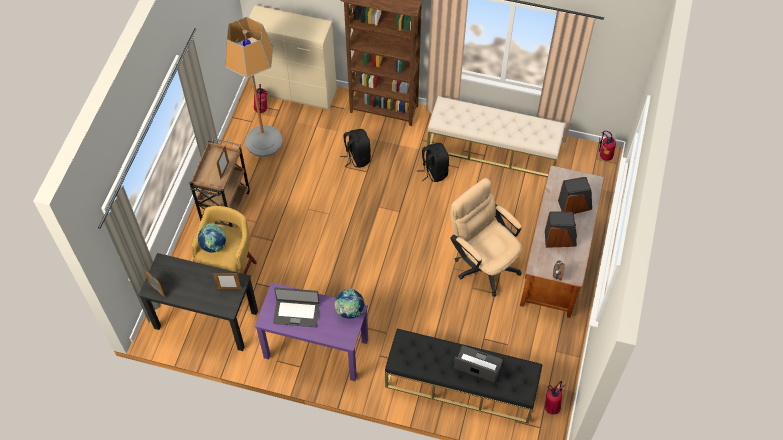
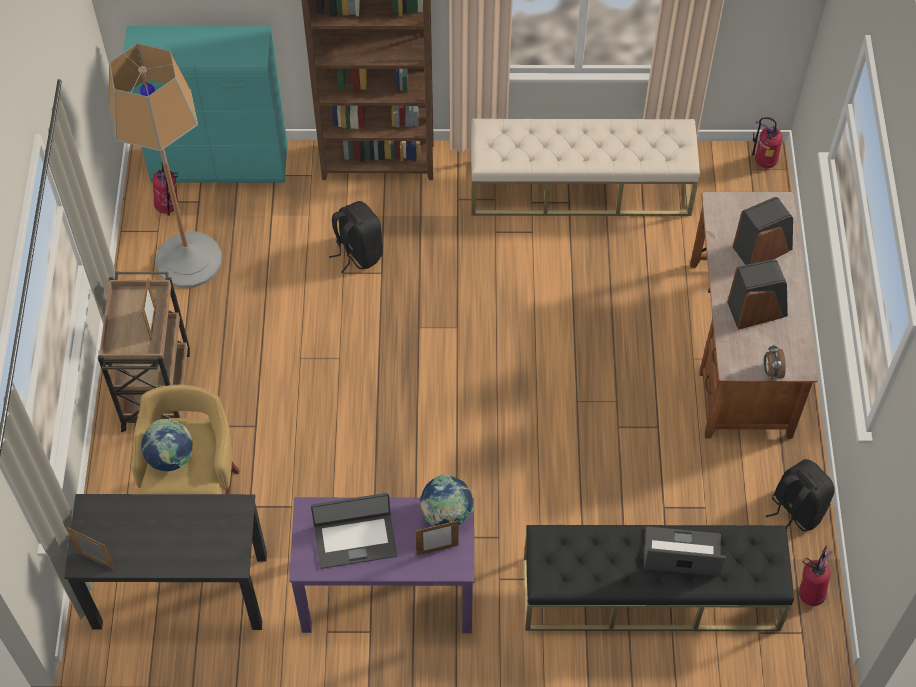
camera: 15 degrees left, 0 degrees up
(229, 288) = (224, 526): picture frame -> picture frame (437, 550)
(297, 92) = (221, 165): beige cabinet -> turquoise cabinet
(434, 171) = (494, 247): black backpack -> black backpack (795, 510)
(483, 262) = (622, 380): beige office chair -> none

